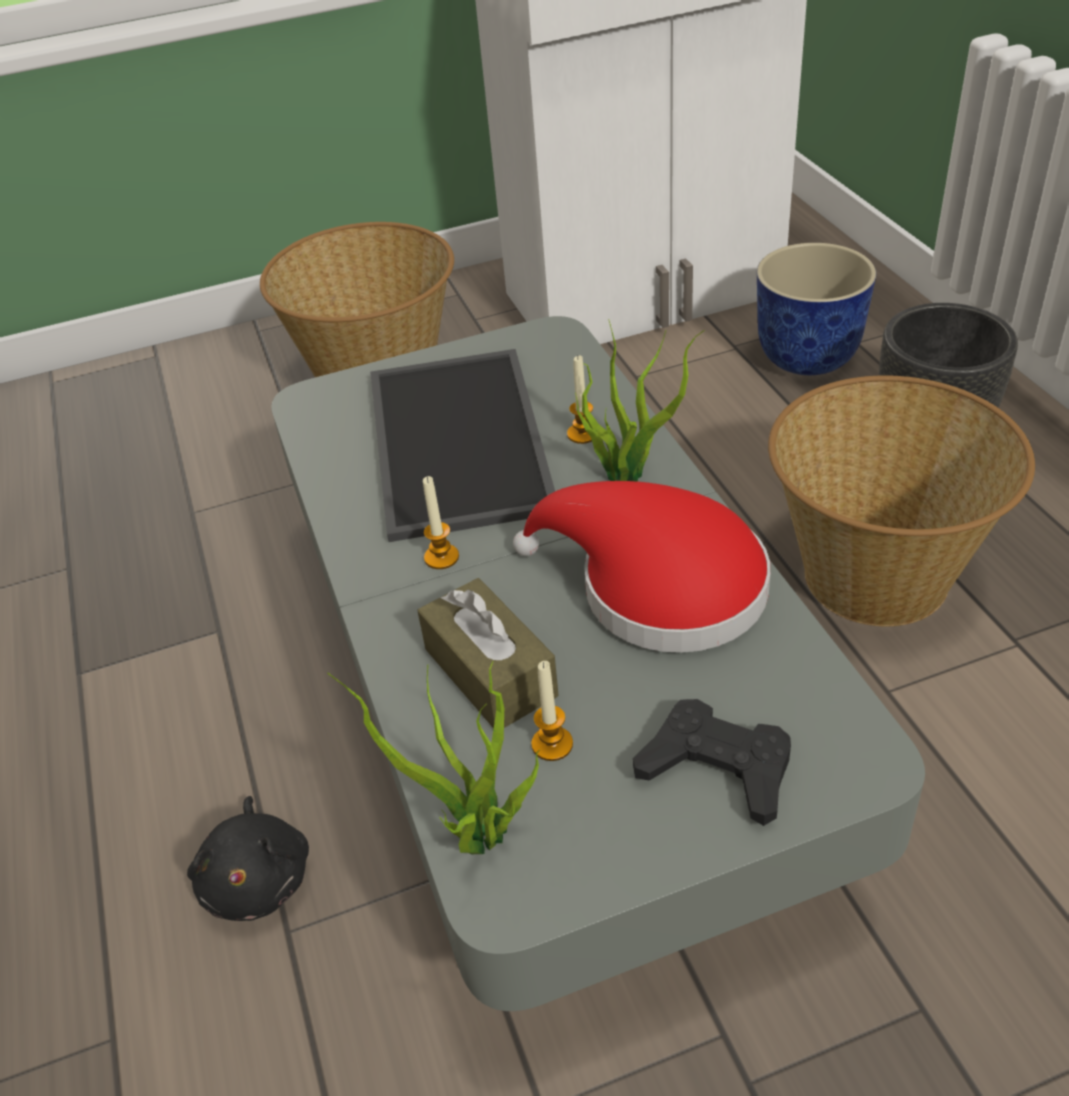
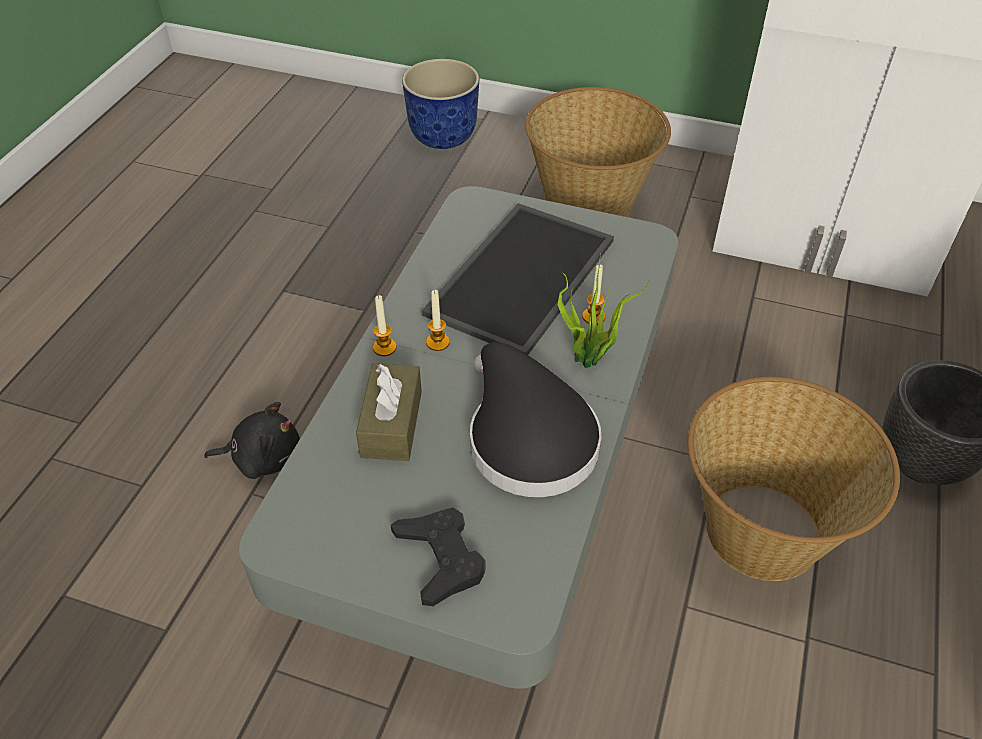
camera: 35 degrees right, 5 degrees up
(259, 879) = (263, 457): black plush toy -> black plush toy turned 120 degrees counterclockwise
(479, 840) = (294, 506): potted plant -> none
(552, 744) = (378, 484): candle -> candle (384, 347)
(658, 587) = (527, 438): red hat -> black hat
(809, 359) = (890, 355): planter -> planter (444, 138)

